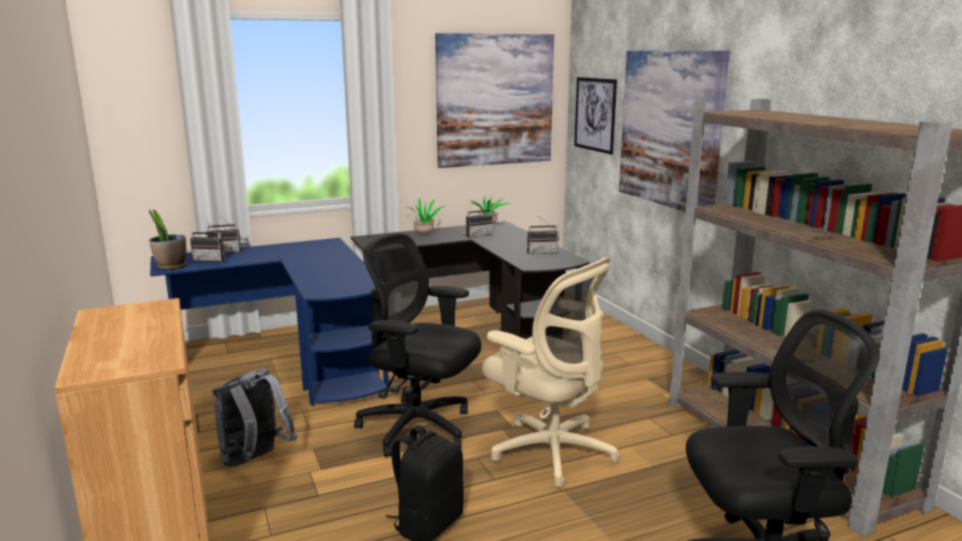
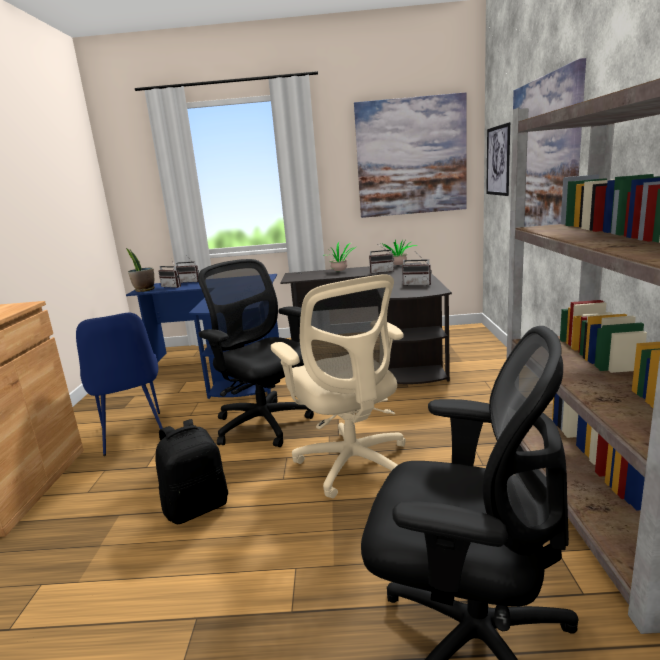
camera: 25 degrees right, 0 degrees up
(254, 460) = (134, 433): grey backpack -> blue chair

